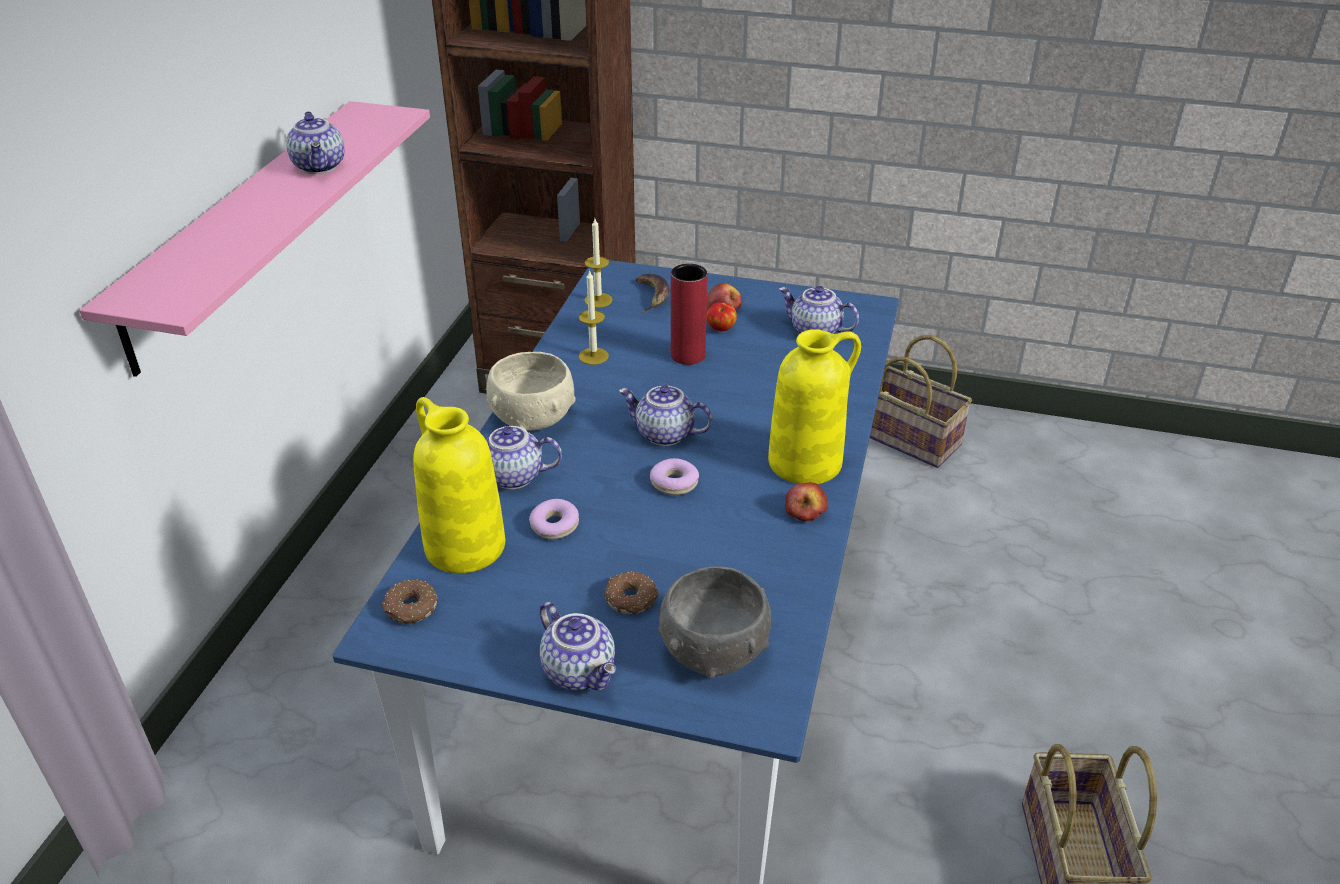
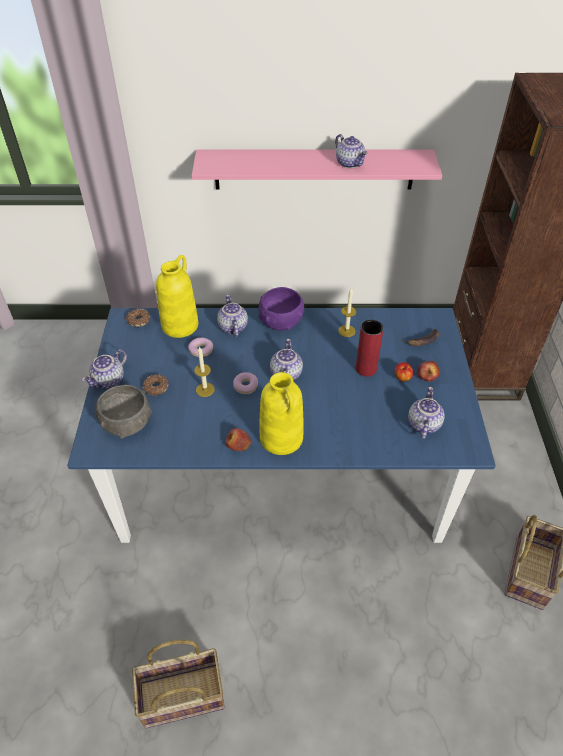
camera: 75 degrees right, 10 degrees up
(321, 166) = (350, 163): teapot -> teapot turned 90 degrees counterclockwise
(533, 418) = (281, 322): beige bowl -> purple bowl
(598, 300) = (404, 320): candle -> candle (205, 389)

